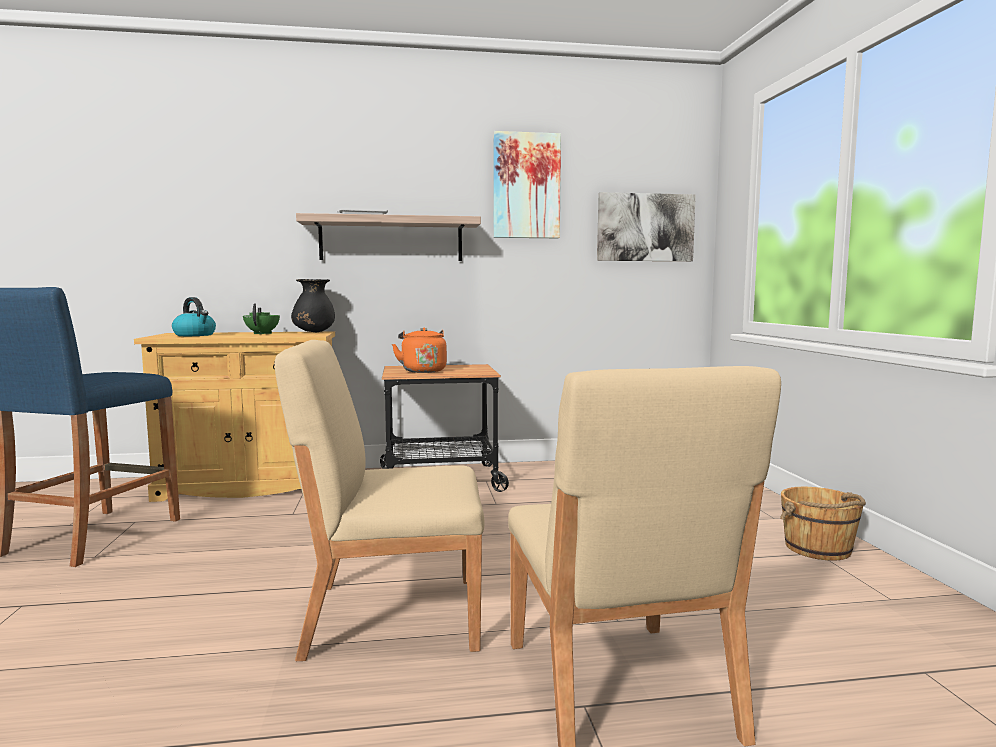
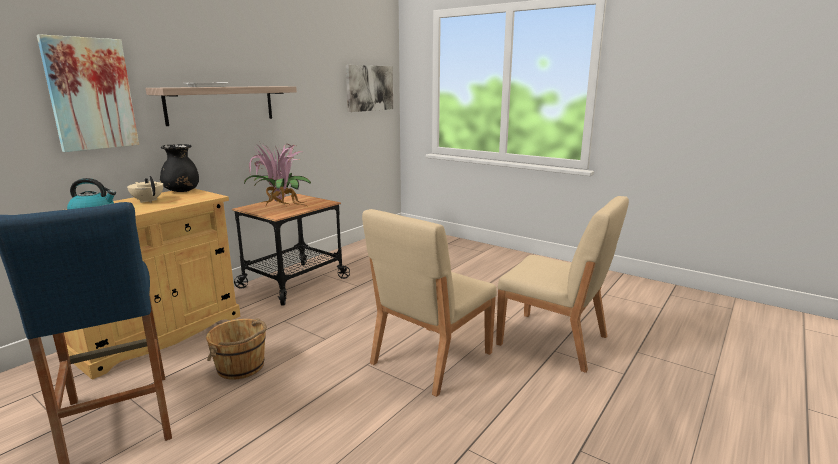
camera: 45 degrees left, 10 degrees up
(262, 333) = (148, 201): green teapot -> beige teapot
(422, 370) = (280, 208): orange kettle -> potted plant
(526, 186) = (306, 59): picture -> picture (90, 94)
(818, 549) = (517, 260): brown bucket -> brown bucket (241, 367)

